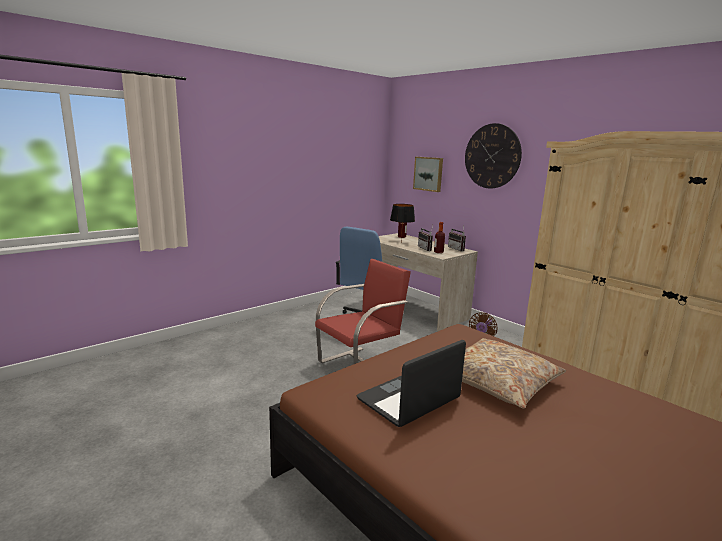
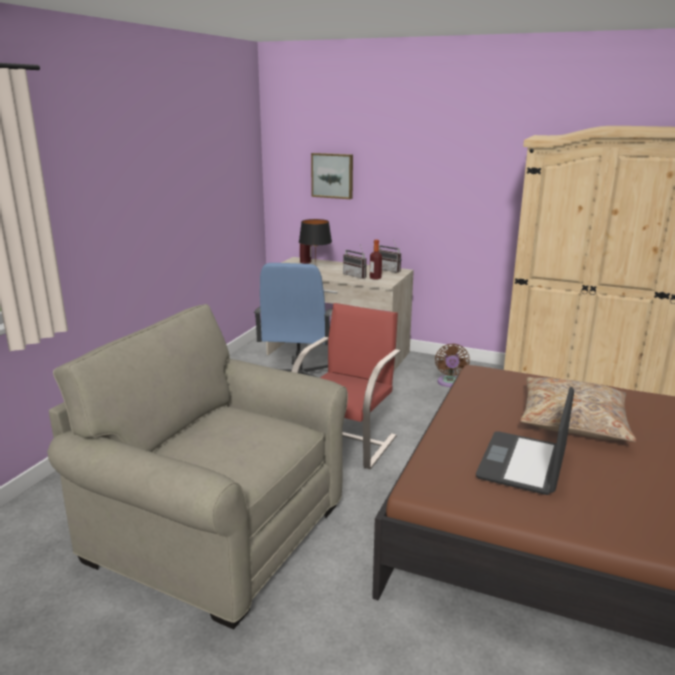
camera: 25 degrees left, 5 degrees up
(220, 398) = (218, 532): none -> beige armchair
(492, 156) = (423, 151): wall clock -> none

